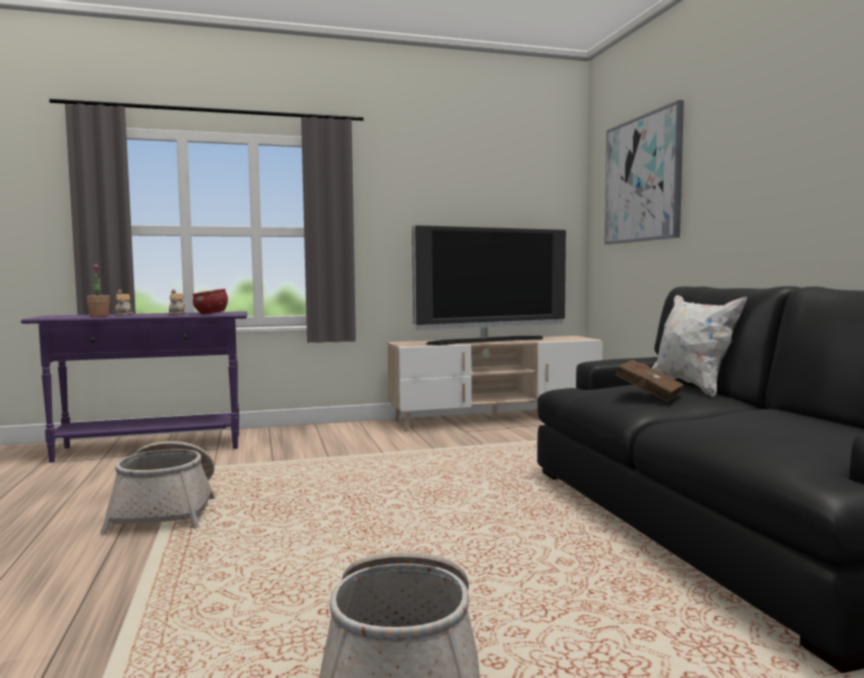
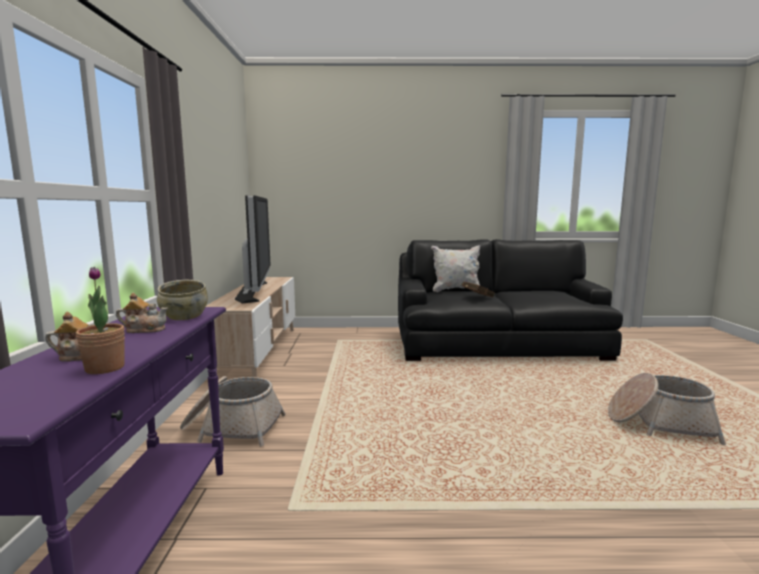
camera: 75 degrees left, 5 degrees up
(166, 510) = (435, 510): basket -> basket (233, 427)
(211, 313) = (184, 317): red bowl -> beige bowl
(642, 179) = (324, 170): picture -> none

